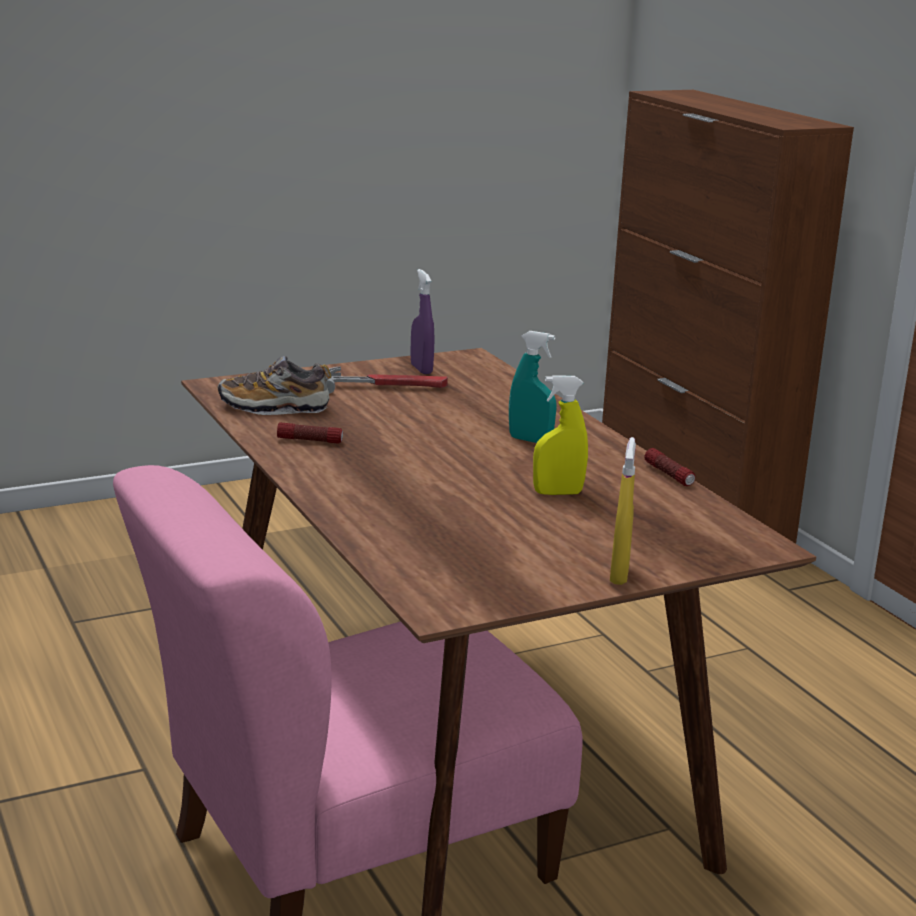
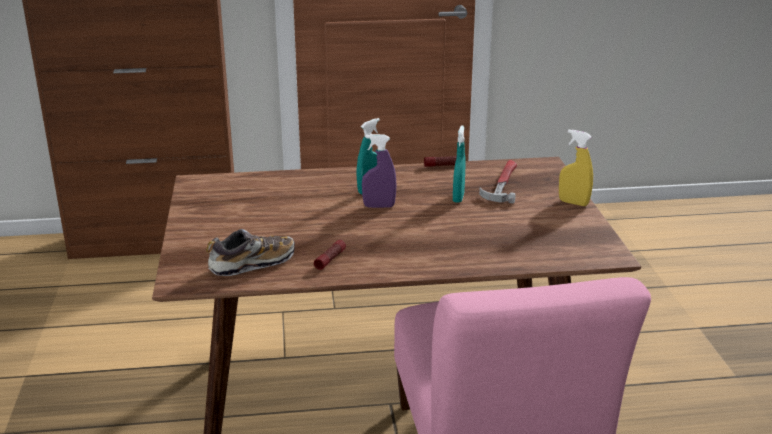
camera: 70 degrees left, 5 degrees up
(274, 407) = (252, 264): shoe -> shoe turned 135 degrees counterclockwise
(384, 386) = (235, 219): hammer -> hammer (502, 184)
(421, 369) = (208, 201): purple spray bottle -> purple spray bottle (379, 206)
(557, 493) = (458, 198): yellow spray bottle -> turquoise spray bottle

